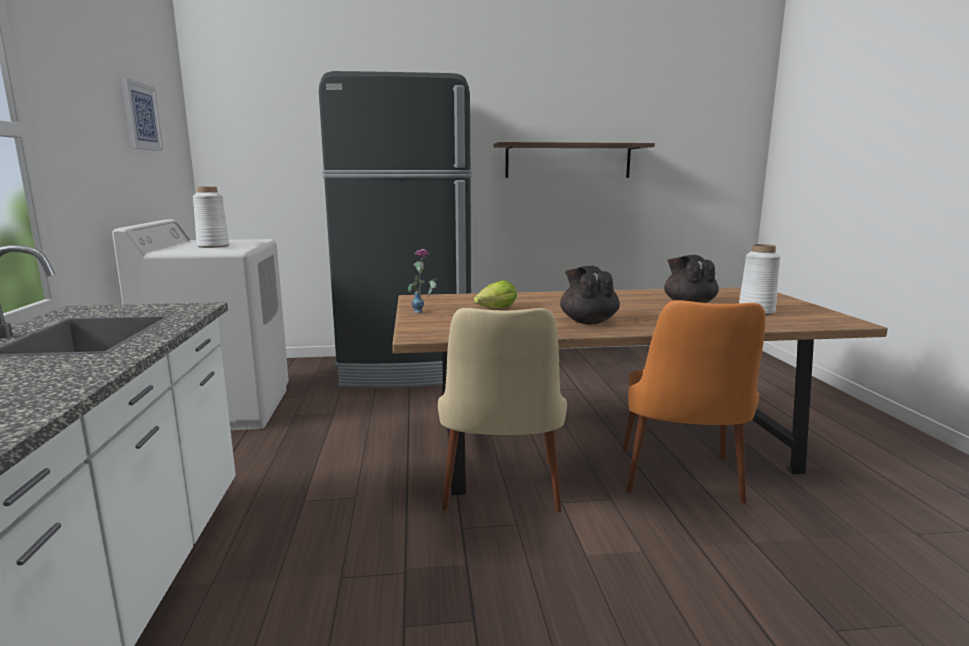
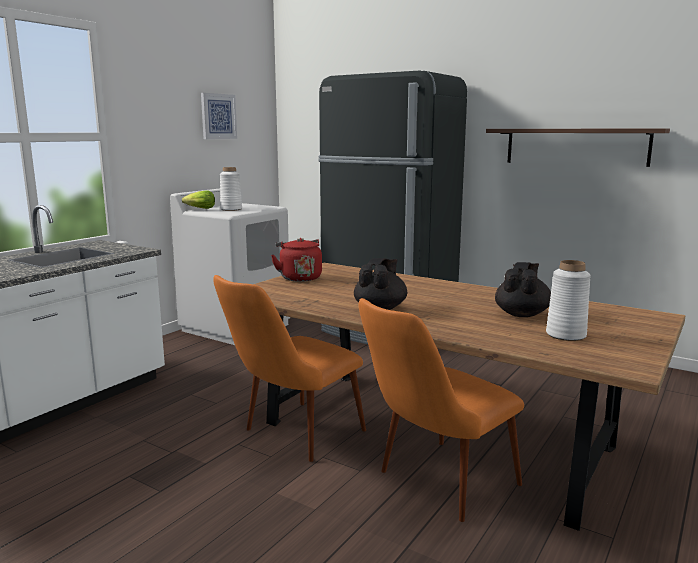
camera: 40 degrees right, 0 degrees up
(425, 311) = (299, 277): vase -> red kettle
(496, 309) = (349, 285): lettuce -> lettuce (200, 208)
(501, 498) = (291, 437): beige chair -> orange chair

